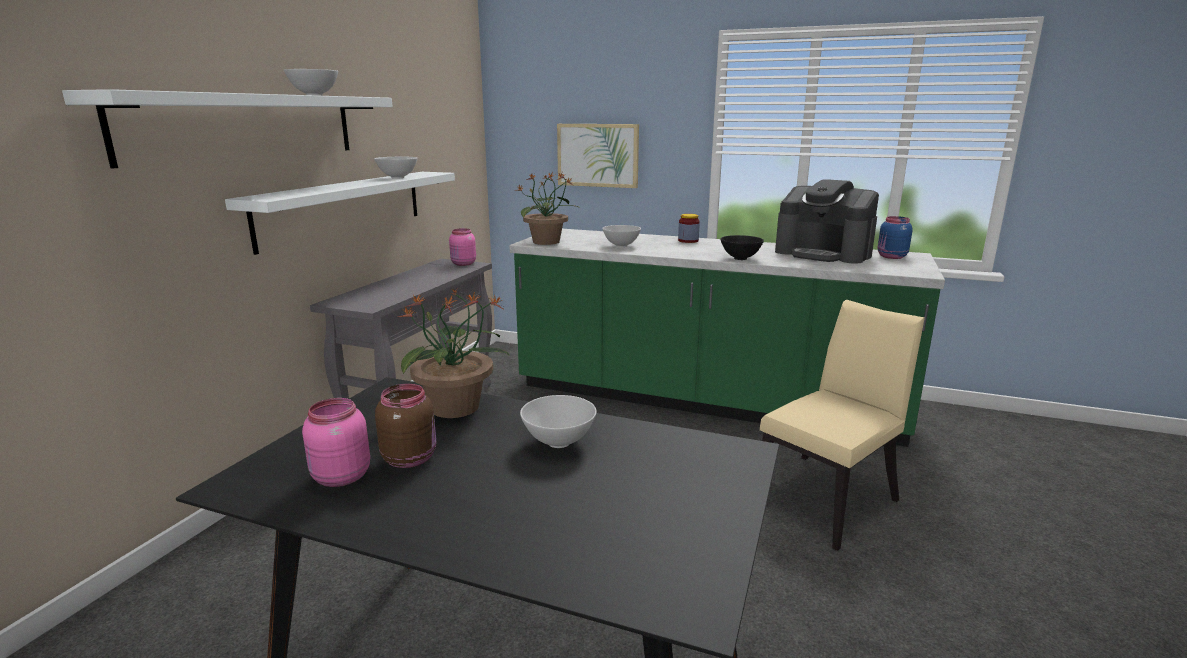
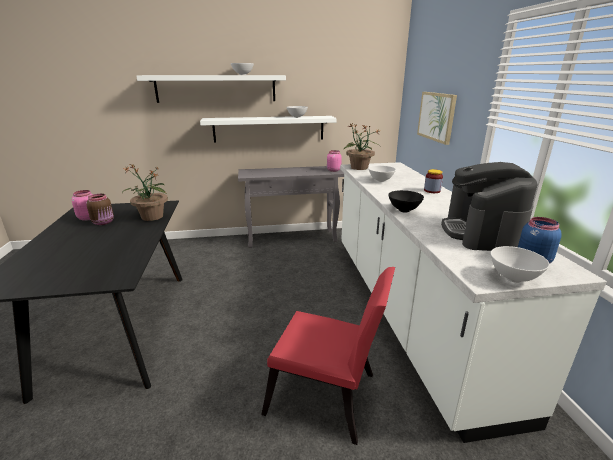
camera: 60 degrees right, 5 degrees up
(559, 442) = (122, 241): white bowl -> white bowl (513, 278)
(704, 401) = (407, 310): green counter -> white counter
(826, 496) = (327, 398): beige chair -> red chair

